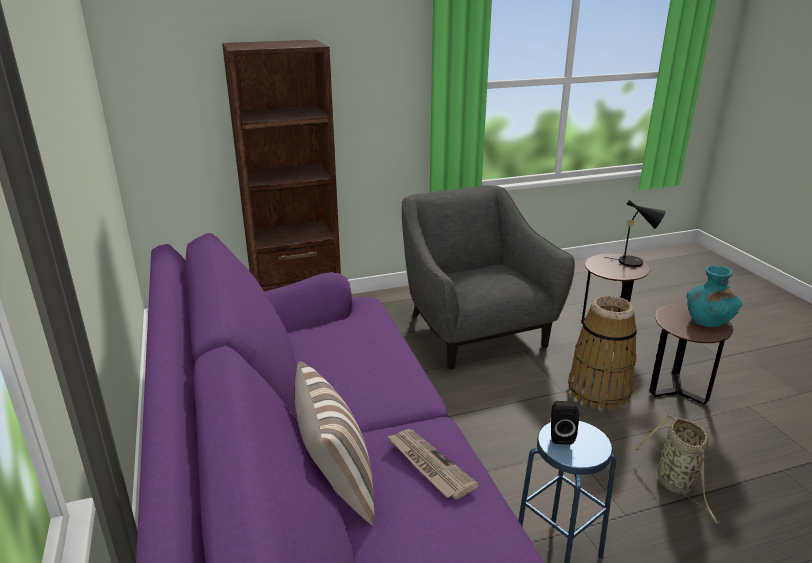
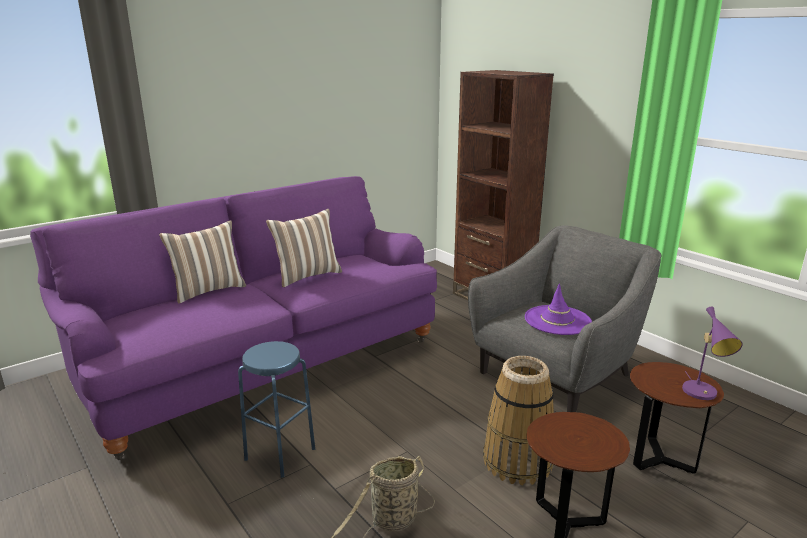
camera: 70 degrees right, 5 degrees down
(356, 378) = (307, 276): none -> pillow
(429, 465) = (224, 305): newspaper -> none
(494, 277) = (557, 320): none -> purple hat
(560, 435) = (276, 348): black speaker -> none
(634, 262) = (702, 394): black table lamp -> purple table lamp
(708, 321) = (588, 450): turquoise vase -> none

